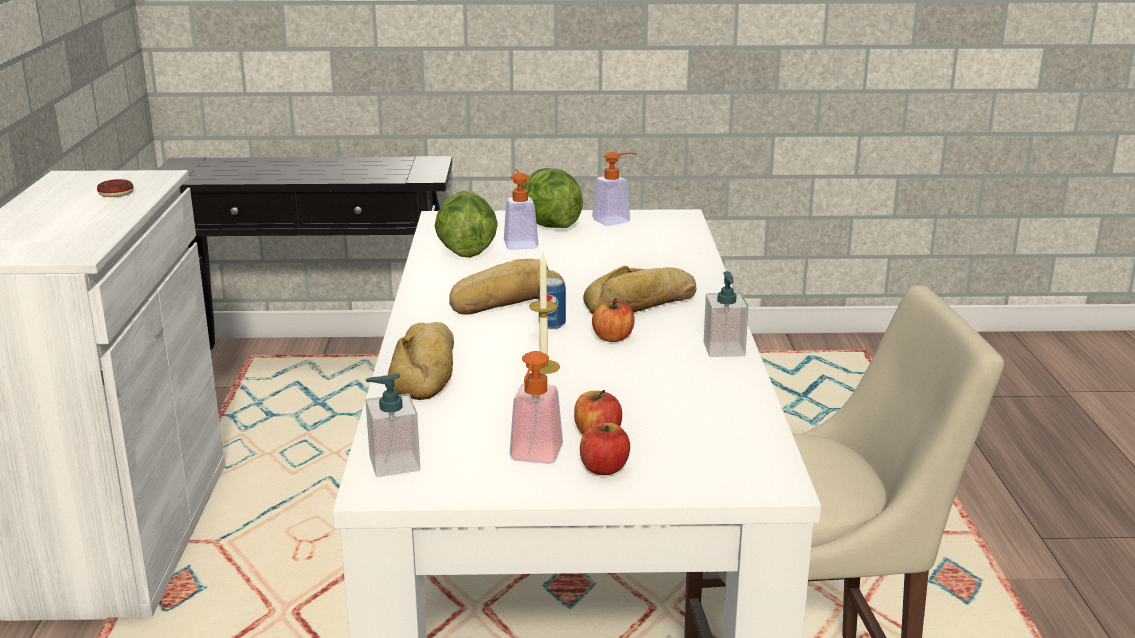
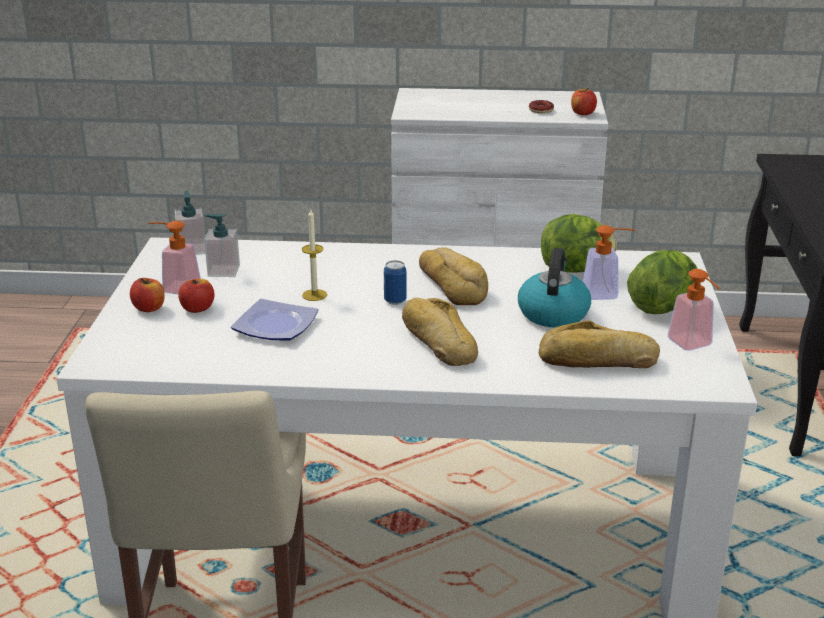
camera: 95 degrees right, 5 degrees up
(427, 371) = (321, 257): bread -> bread (598, 361)
(567, 261) = (553, 313): none -> kettle
(613, 338) = (362, 324): apple -> apple (582, 113)
(633, 381) = (276, 326): none -> plate
(724, 349) = (324, 370): soap dispenser -> soap dispenser (223, 271)

